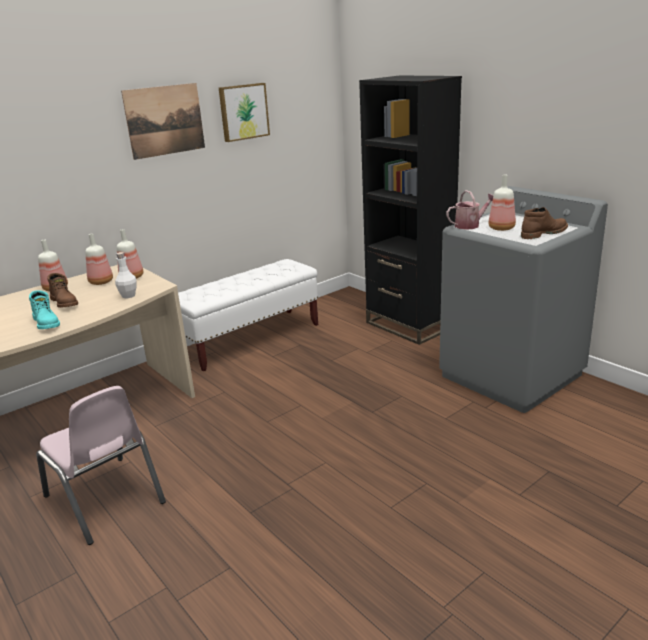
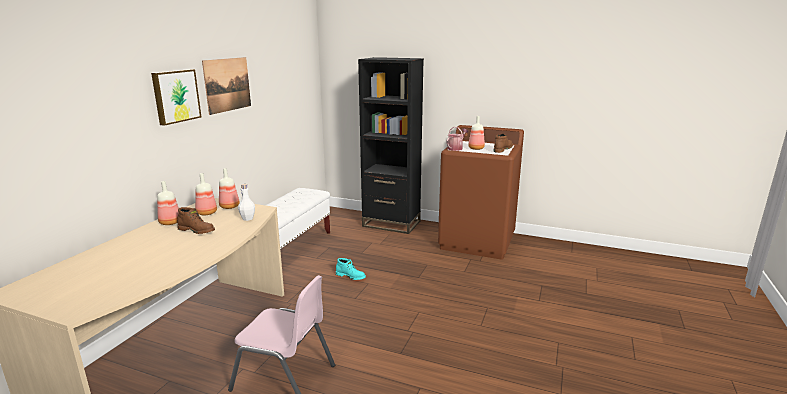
camera: 30 degrees left, 5 degrees down
(47, 323) = (204, 246): turquoise boot -> turquoise boot (351, 276)
(243, 112) = (271, 79): picture -> picture (175, 96)
(511, 375) = (477, 241): grey washing machine -> brown washing machine

